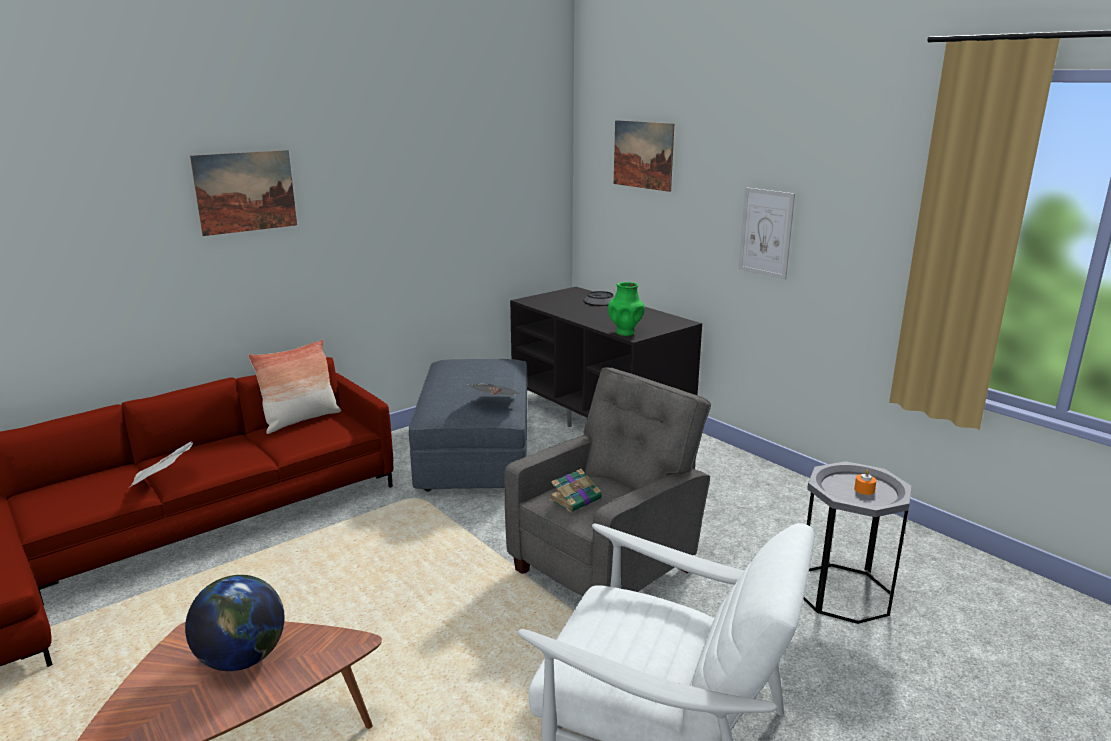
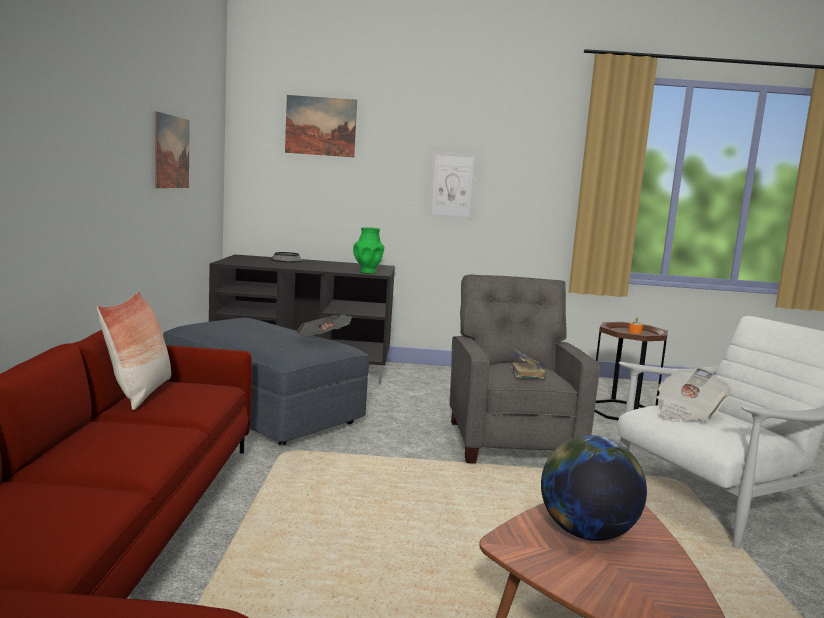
camera: 50 degrees left, 10 degrees down
(163, 479) = (117, 473): newspaper -> newspaper (687, 413)
(245, 192) = (59, 93): picture -> picture (172, 152)
(843, 592) = (623, 411): grey side table -> brown side table

